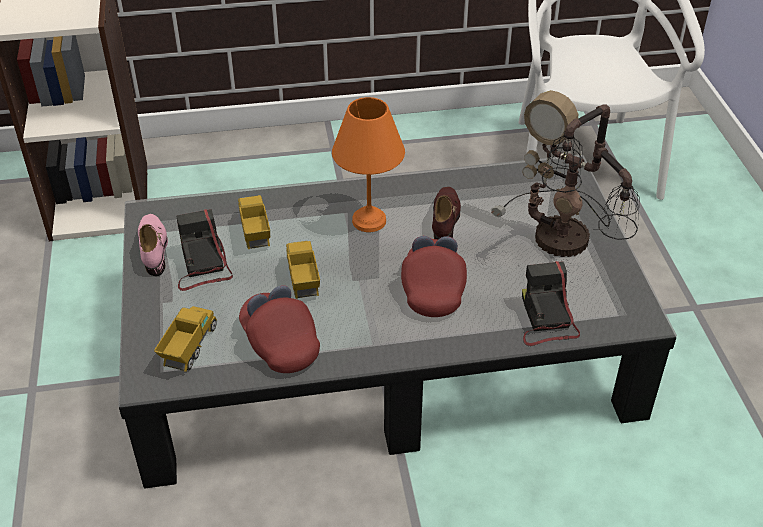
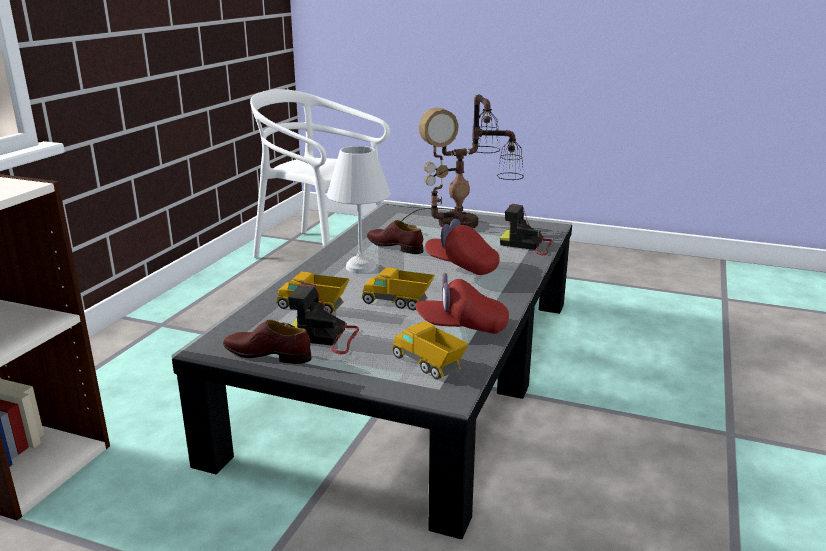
camera: 60 degrees left, 20 degrees down
(154, 248) = (267, 354): pink shoe -> brown shoe
(368, 222) = (361, 268): orange table lamp -> white table lamp

